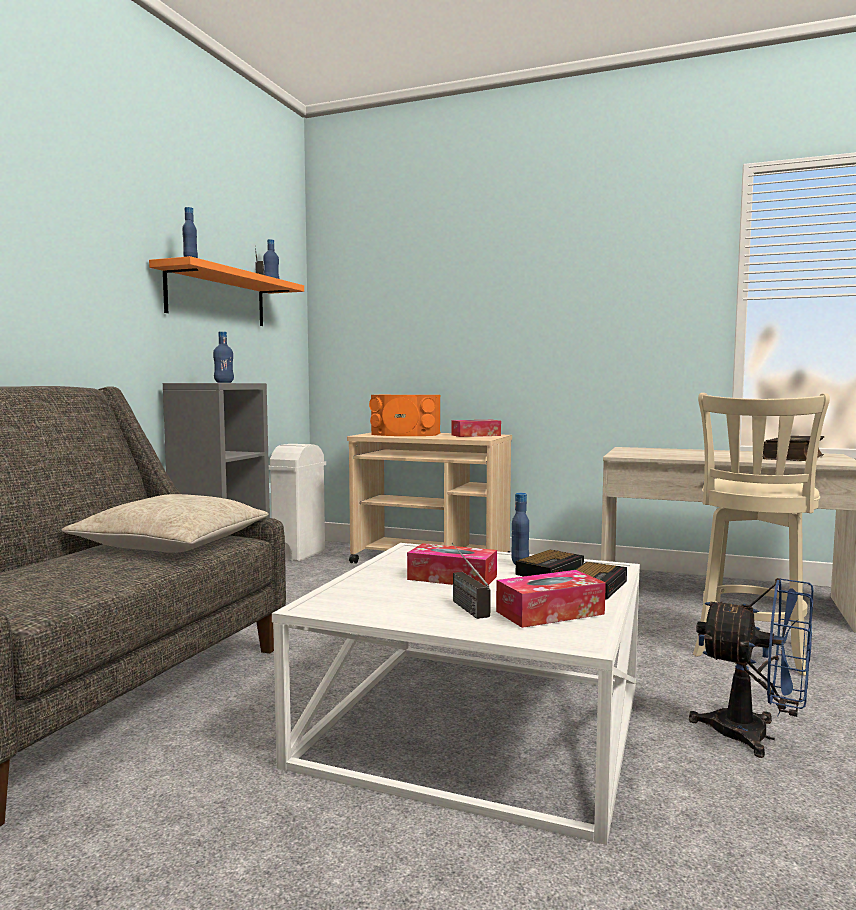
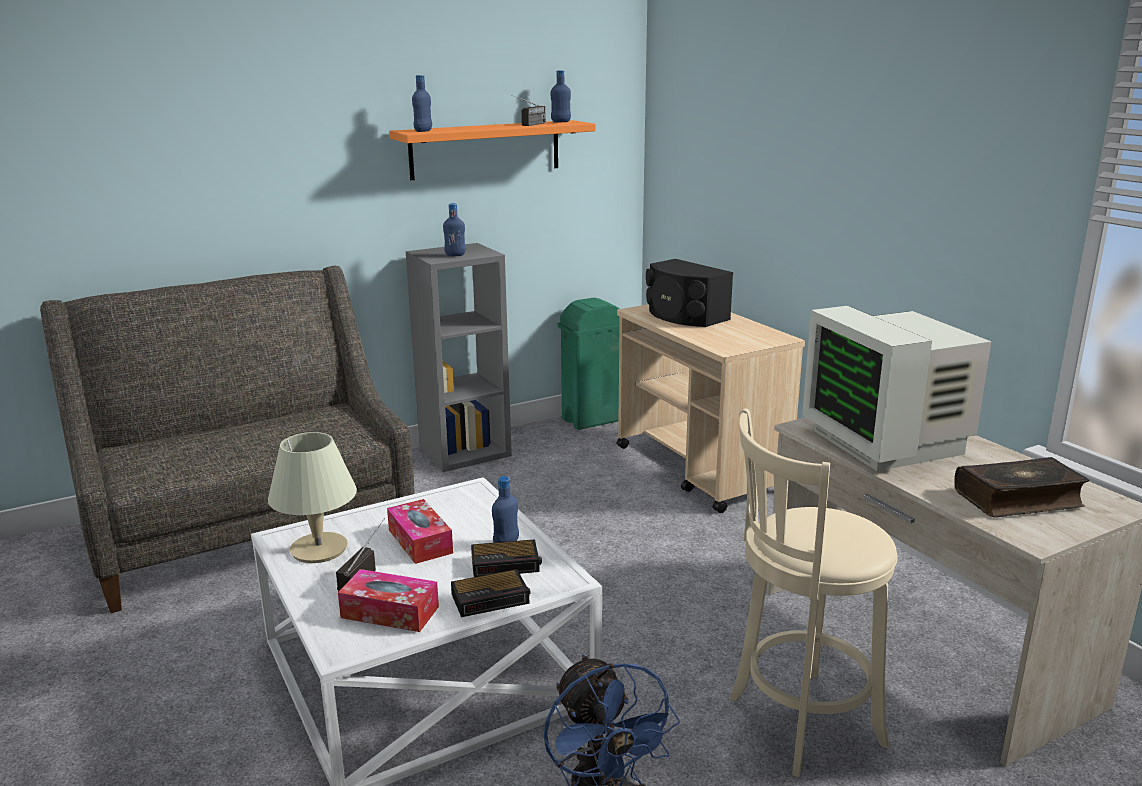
camera: 40 degrees right, 15 degrees up
(173, 543) = (316, 430): beige pillow -> none
(298, 555) = (592, 420): white trash can -> green trash can
(375, 603) = (319, 549): none -> beige table lamp
(405, 434) = (684, 316): orange speaker -> black speaker
(476, 435) = (752, 335): tissue box -> none
(676, 454) = (887, 442): none -> monitor

